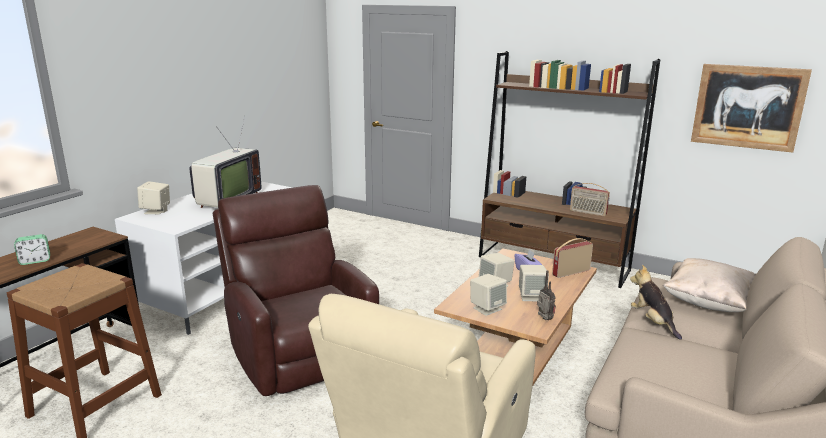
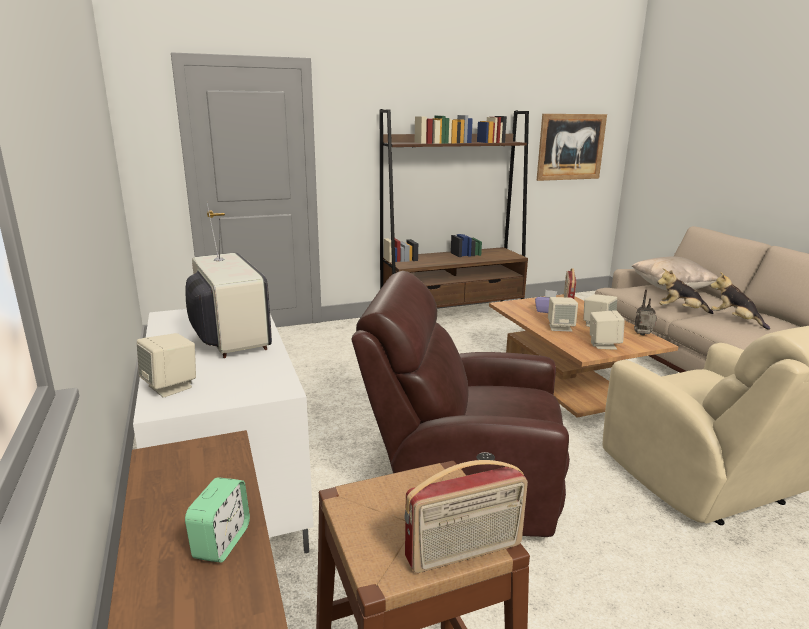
camera: 50 degrees left, 0 degrees up
(587, 213) = (489, 257): radio -> radio (465, 553)
(668, 350) = (735, 320): none -> plush toy

